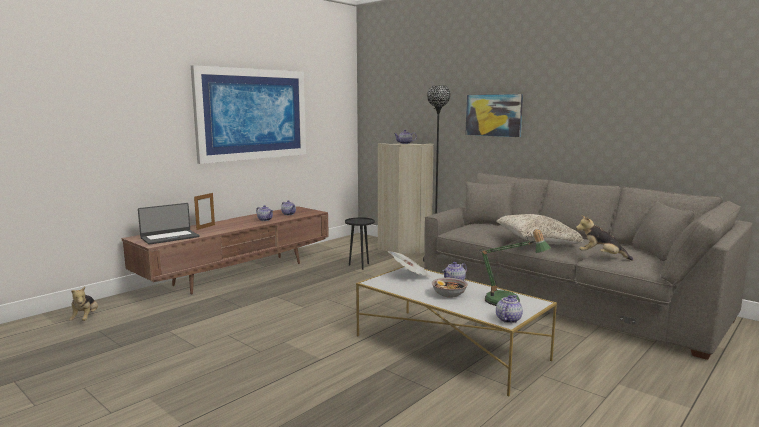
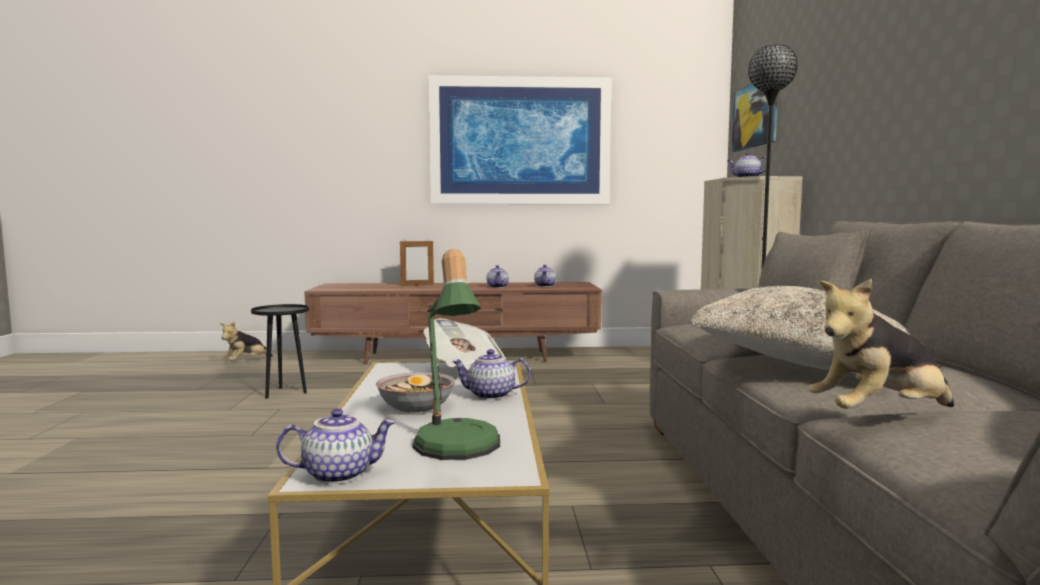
camera: 45 degrees right, 5 degrees down
(169, 237) = (355, 287): laptop -> none
(360, 266) = (614, 381): black side table -> black side table (284, 393)
(493, 115) = (894, 91): picture -> picture (755, 115)
(601, 256) = (879, 416): plush toy -> plush toy turned 90 degrees counterclockwise

